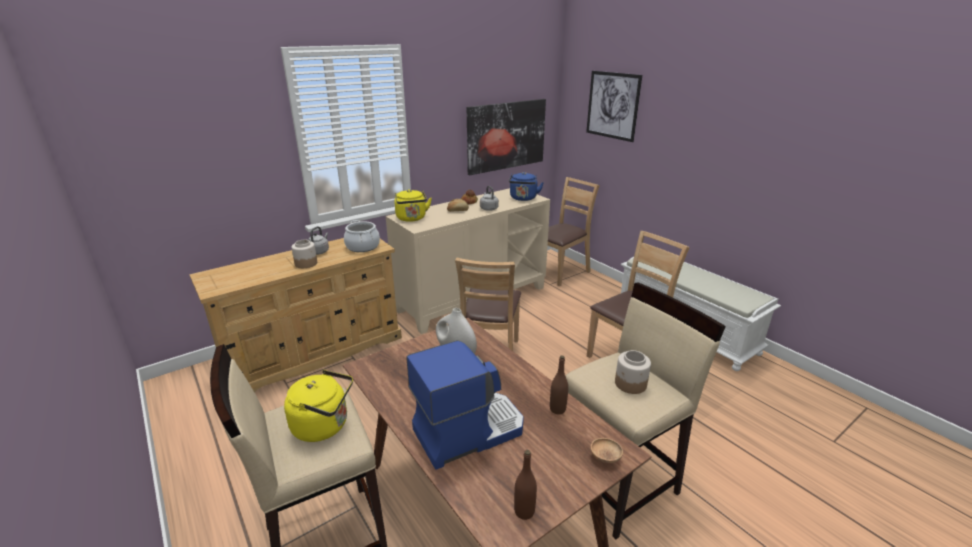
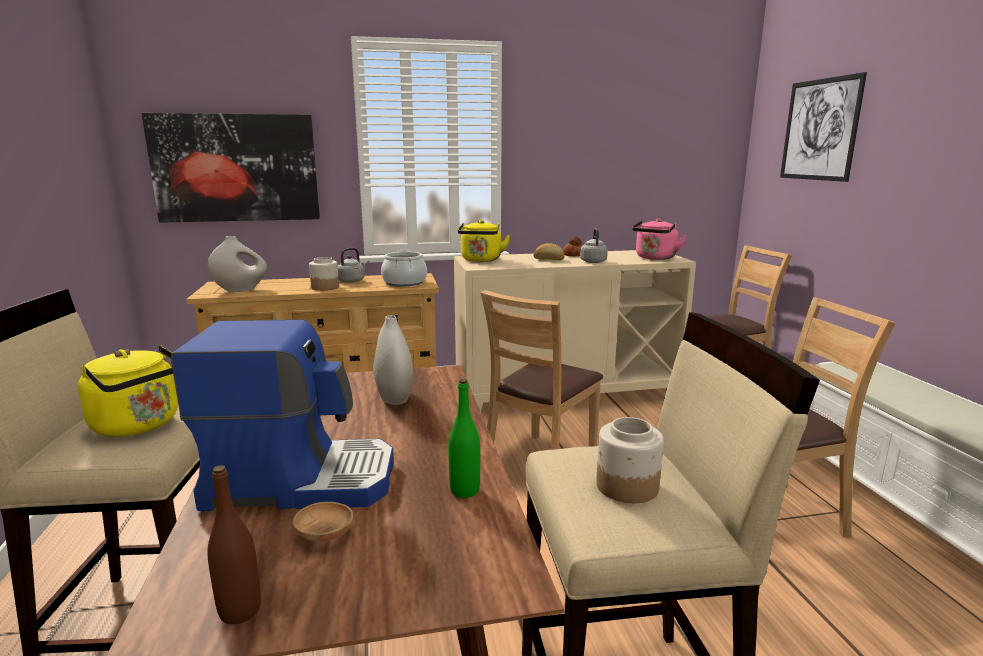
camera: 25 degrees right, 10 degrees down
(236, 279) = (240, 290): none -> white vase
(506, 135) = (653, 178): picture -> picture (236, 168)
(523, 198) = (655, 258): blue kettle -> pink kettle
(557, 409) = (464, 490): brown bottle -> green bottle
(605, 457) = (471, 579): brown bowl -> brown bowl (325, 535)

